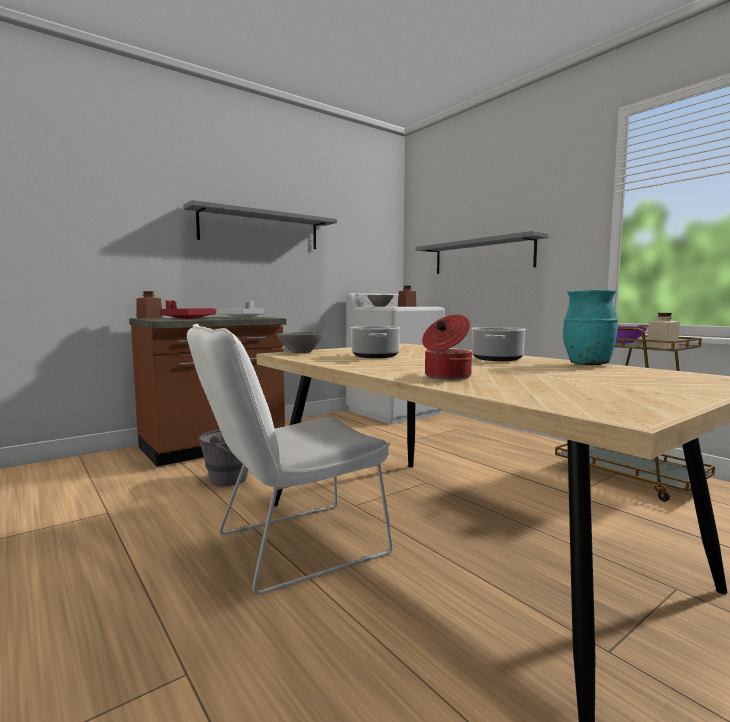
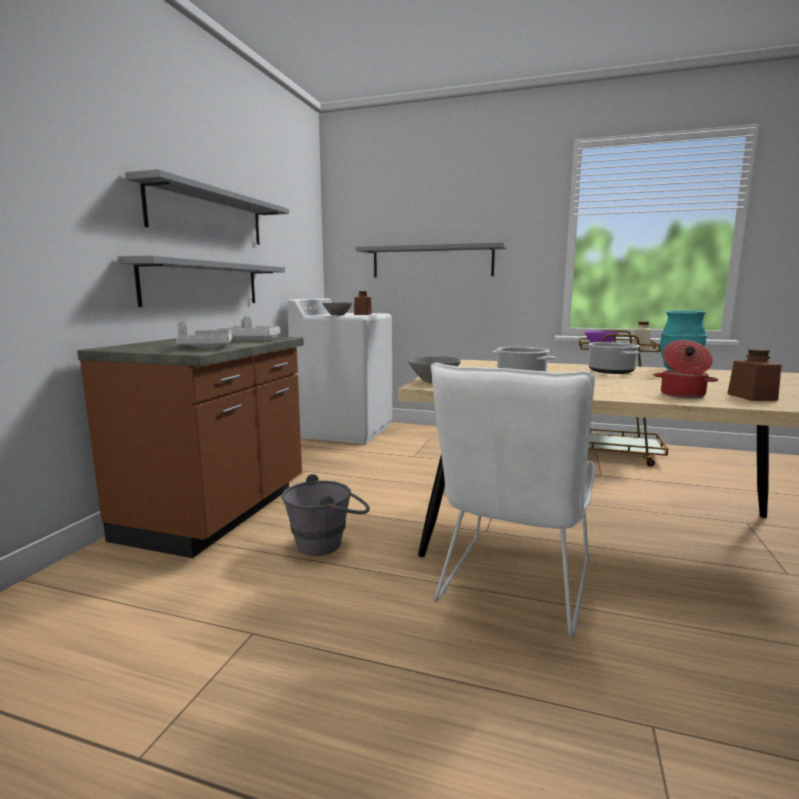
camera: 35 degrees left, 5 degrees up
(149, 318) = (117, 347): brown jar -> brown jar (751, 397)
(188, 319) = (206, 347): red tray -> grey tray
(251, 279) = (203, 283): none -> grey shelf

